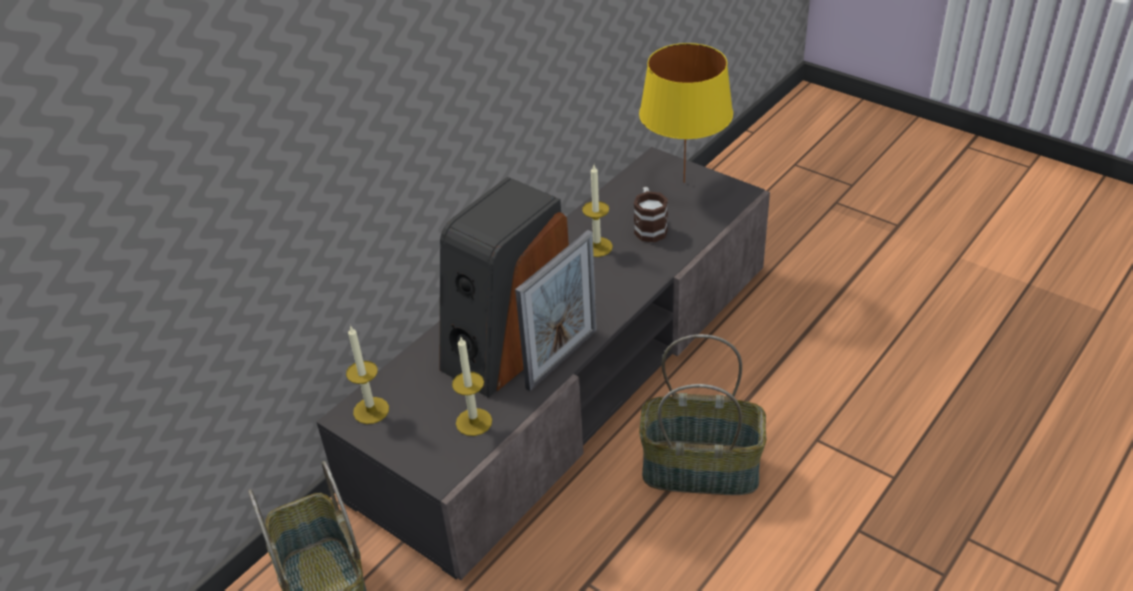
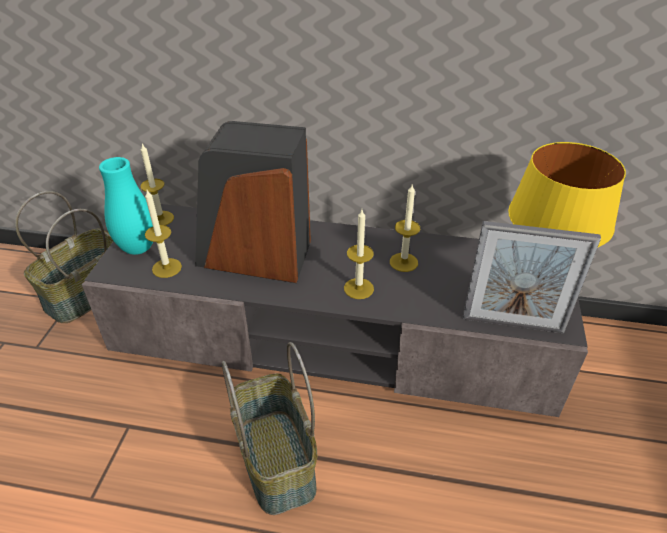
camera: 60 degrees right, 0 degrees up
(416, 441) = (138, 248): none -> turquoise vase
(562, 359) = (256, 289): picture frame -> picture frame (512, 324)
(612, 288) = (358, 288): none -> candle
(649, 227) = (455, 284): mug -> none

